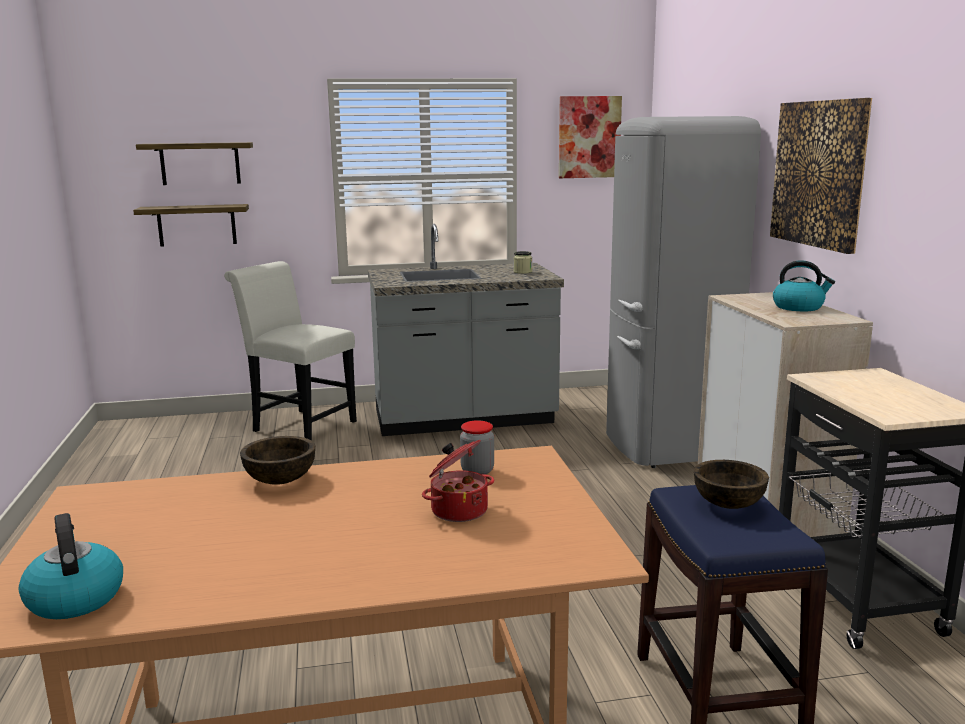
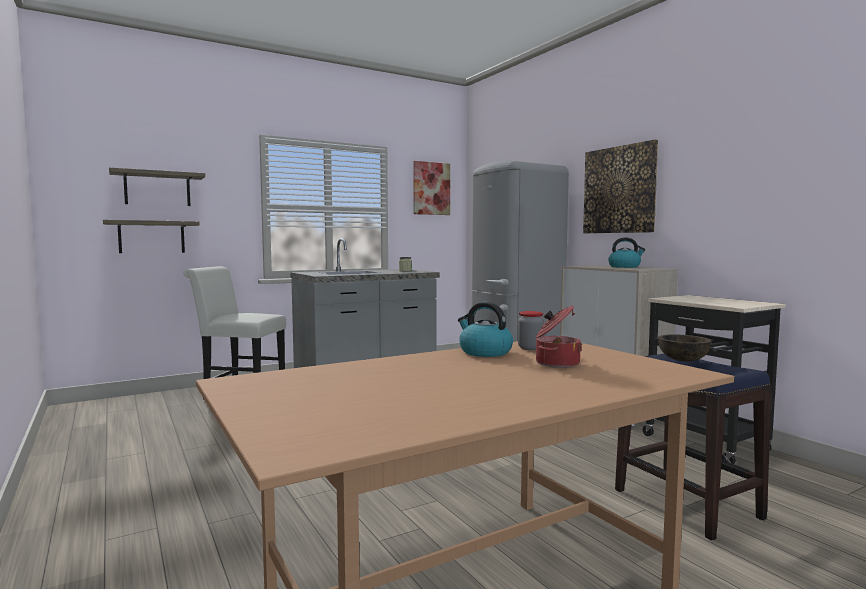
camera: 20 degrees left, 10 degrees down
(74, 598) = (340, 430): kettle -> kettle (484, 352)
(280, 479) = (393, 361): brown bowl -> none

